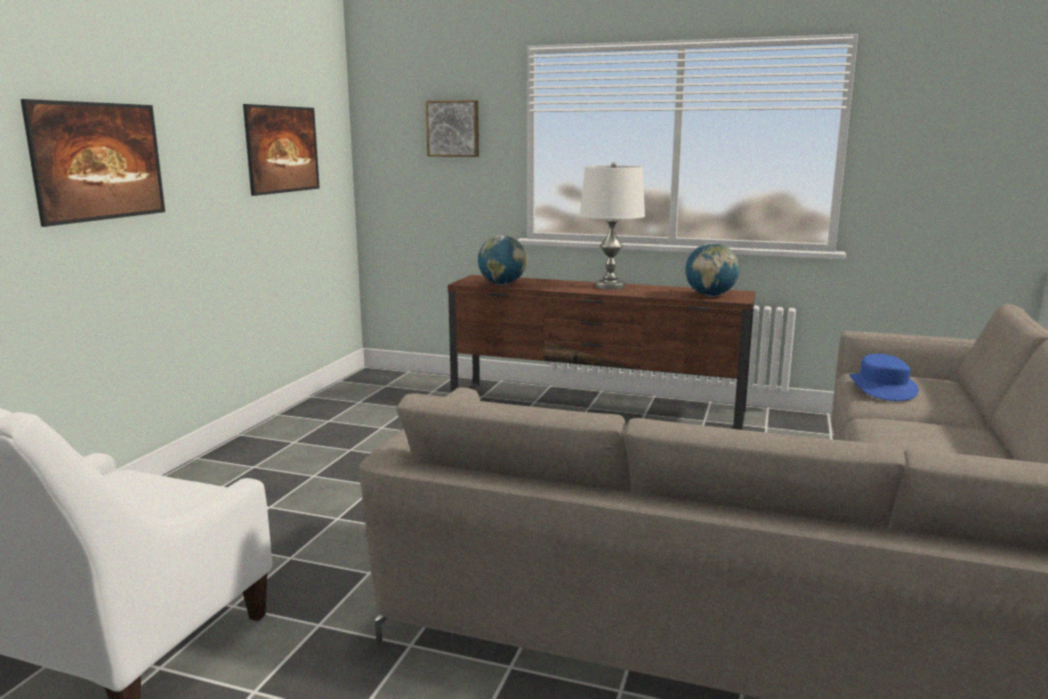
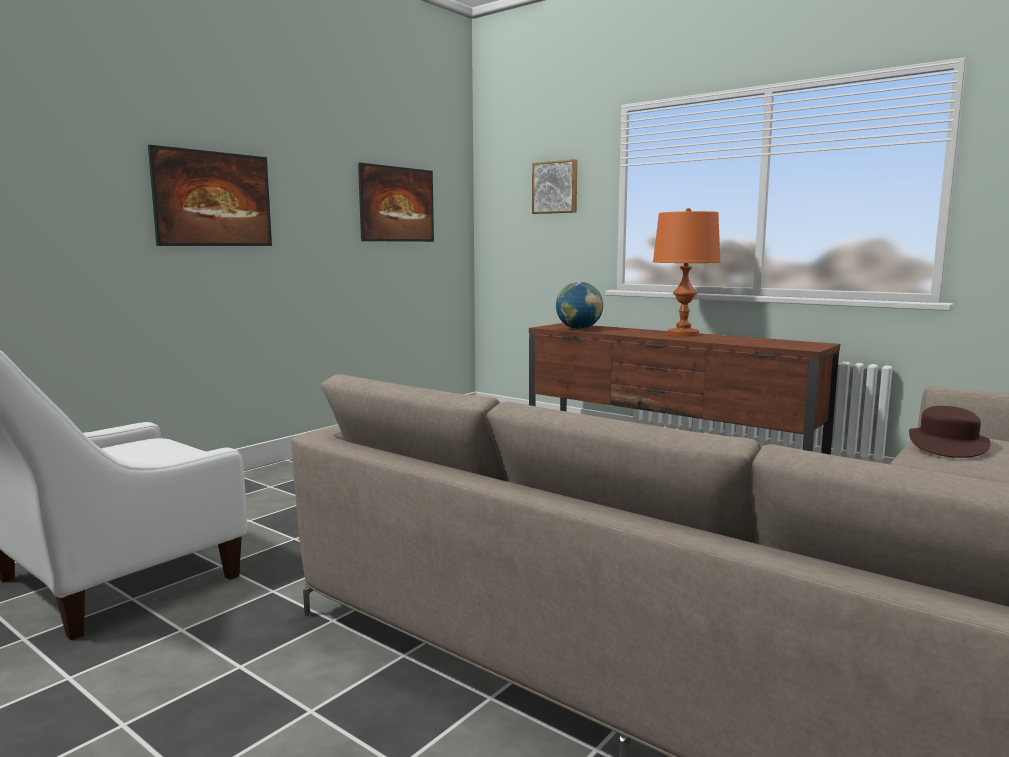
camera: 20 degrees right, 5 degrees down
(610, 286) = (683, 334): white table lamp -> orange table lamp
(710, 296) = (781, 344): globe -> none
(882, 388) = (947, 445): blue hat -> brown hat

